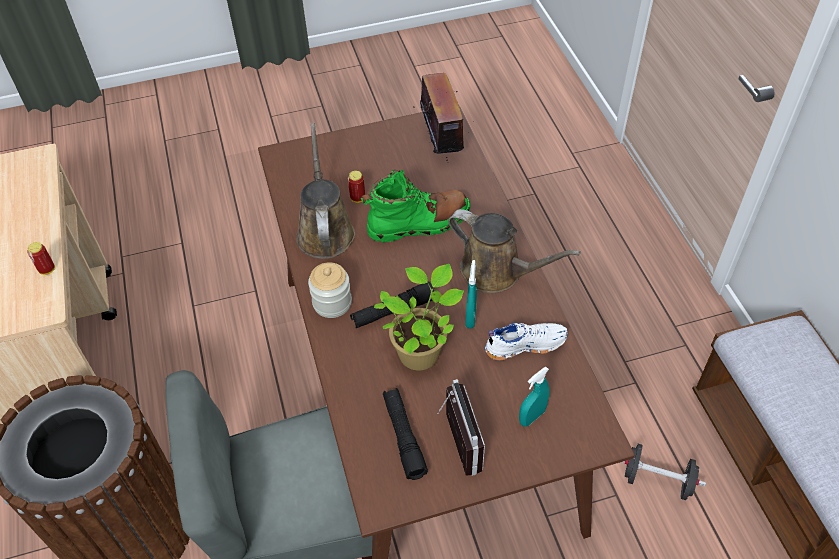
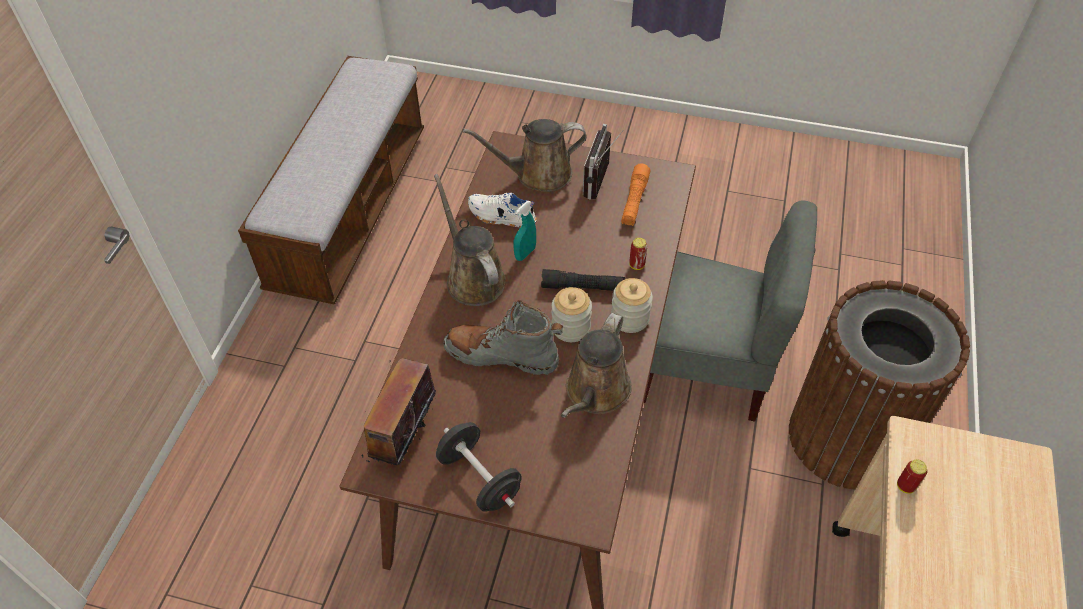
camera: 150 degrees left, 0 degrees up
(357, 198) = (540, 413): can -> can (636, 265)
(379, 270) = (571, 327): none -> jar
(403, 437) = (634, 201): black flashlight -> orange flashlight
(419, 223) = (502, 355): green boot -> grey boot
(421, 351) = (582, 247): potted plant -> none
(532, 416) = (538, 174): turquoise spray bottle -> brown watering can
(657, 480) = (420, 274): black dumbbell -> black dumbbell (479, 478)

